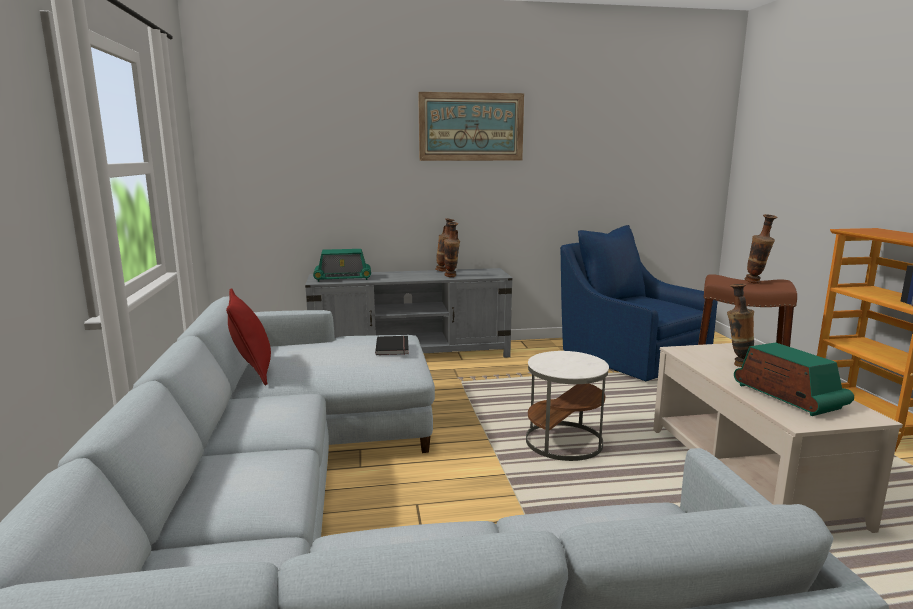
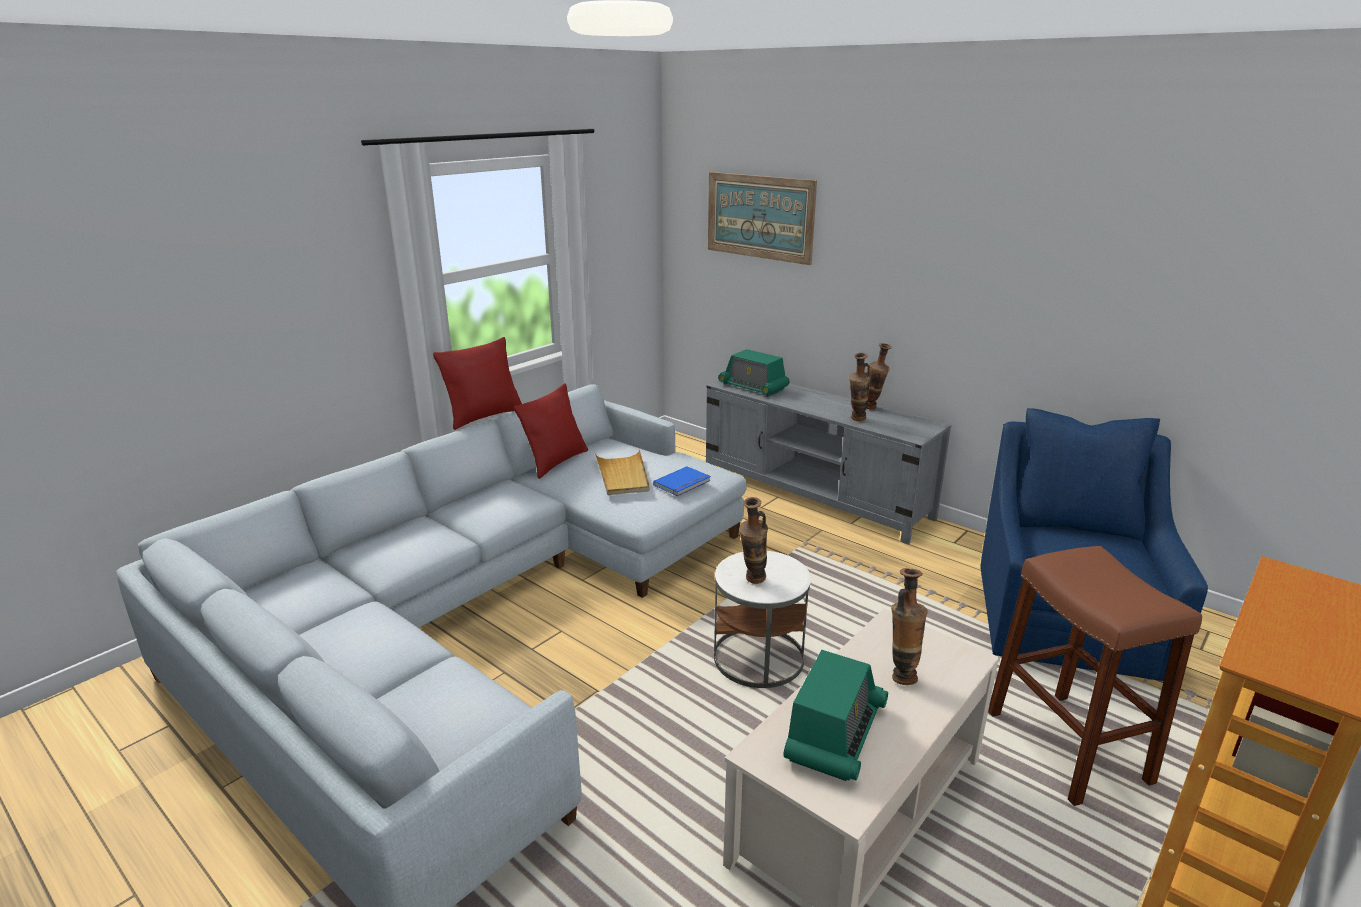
camera: 50 degrees right, 10 degrees up
(175, 335) = (484, 416): none -> red pillow
(340, 357) = (623, 476): none -> beige tray
(394, 347) = (683, 483): black book -> blue book
(471, 127) = (939, 226): picture -> picture (759, 217)
(756, 283) = (1114, 589): vase -> vase (752, 582)

